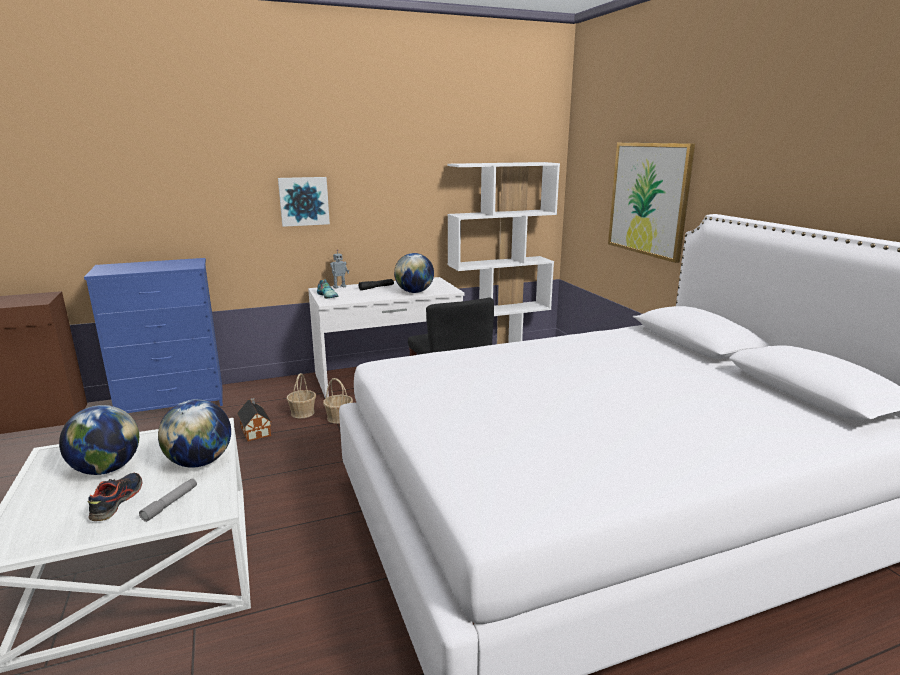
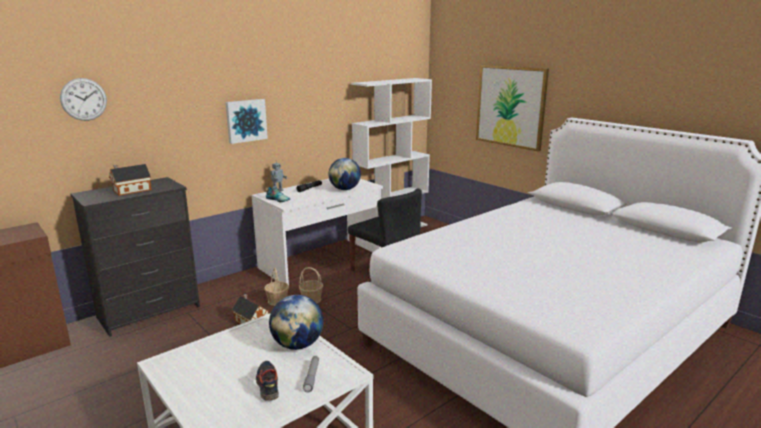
camera: 20 degrees left, 0 degrees up
(107, 469) = (227, 365): globe -> none
(111, 165) = (84, 99): none -> wall clock
(149, 267) = (130, 190): none -> toy house
(173, 402) = (150, 312): blue dresser -> black dresser

